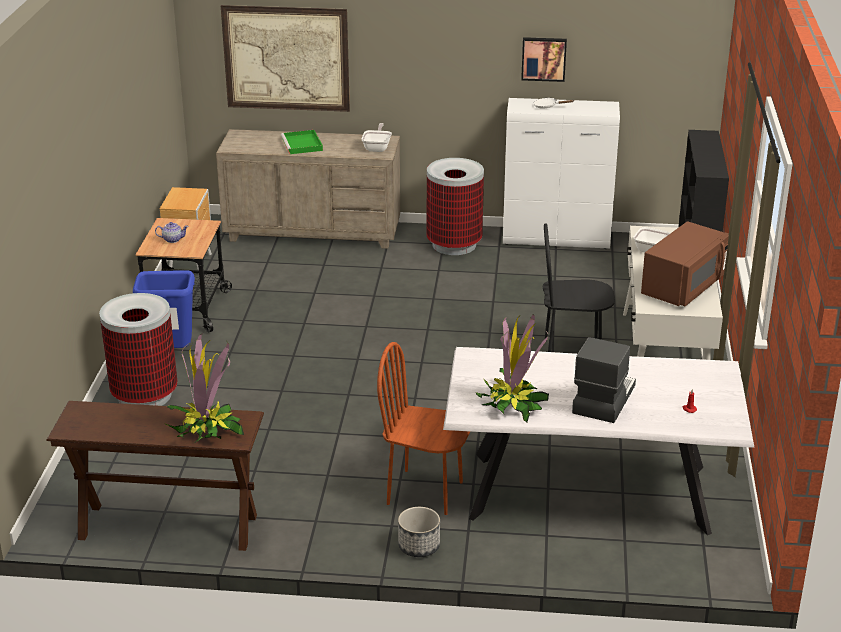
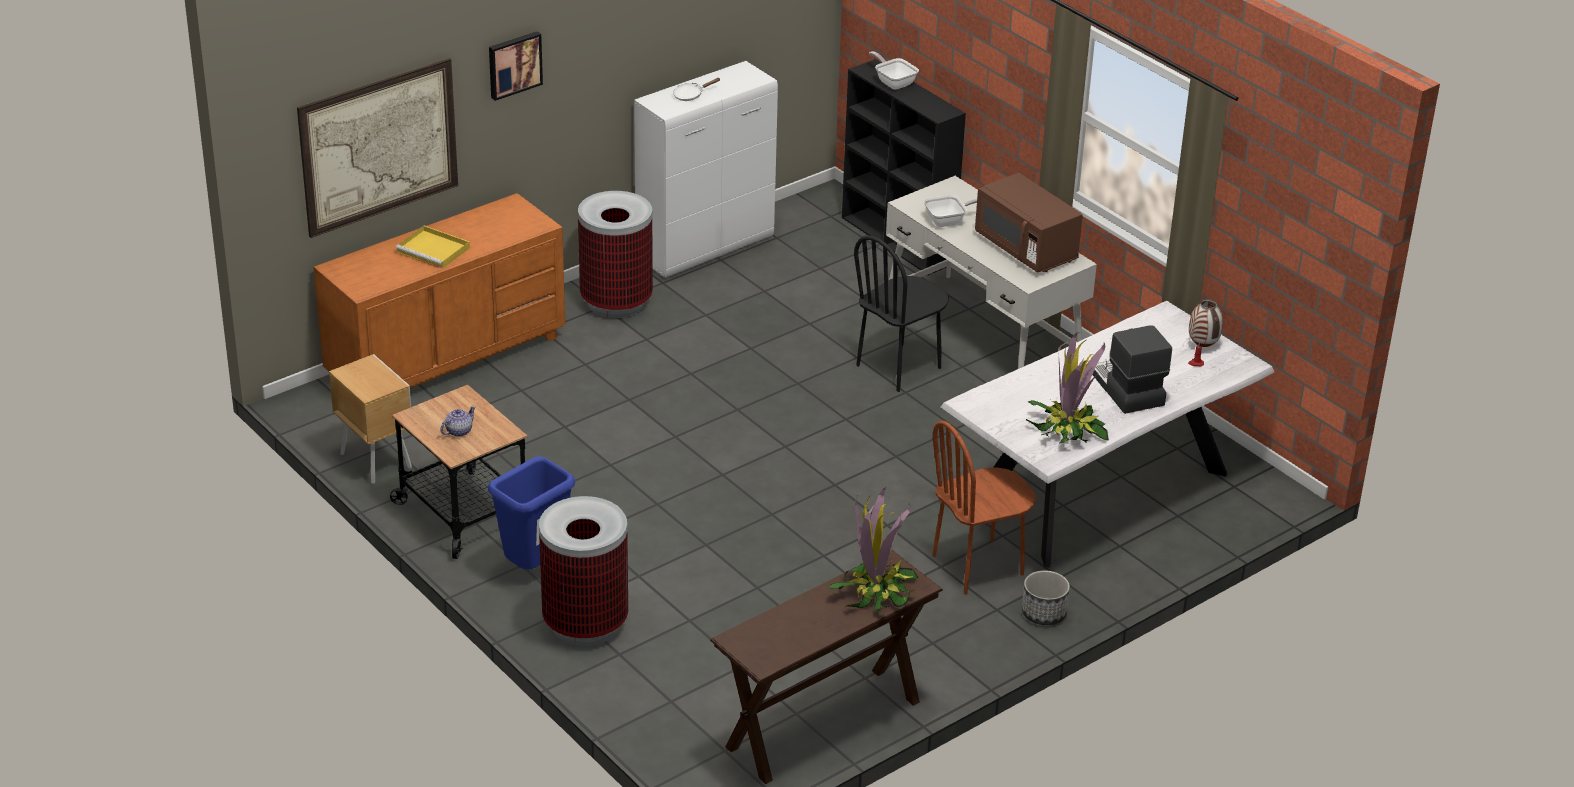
camera: 45 degrees left, 5 degrees up
(302, 144) = (434, 250): green tray -> yellow tray
(313, 232) = (446, 358): beige dresser -> orange dresser
(377, 147) = (521, 218): frying pan -> frying pan (893, 82)
(543, 58) = (666, 39): picture -> picture (514, 64)
(683, 287) = (1025, 248): brown microwave -> brown microwave turned 150 degrees clockwise
(715, 401) = (1203, 346): none -> vase

